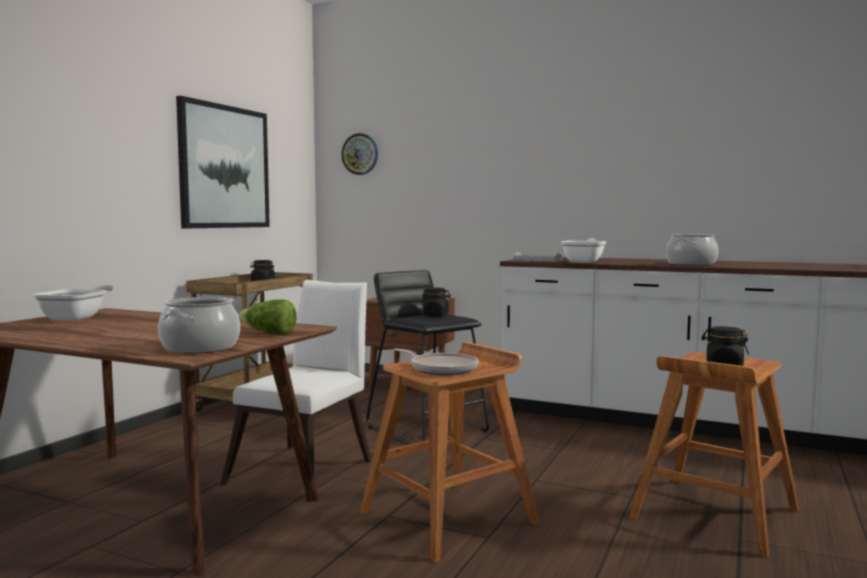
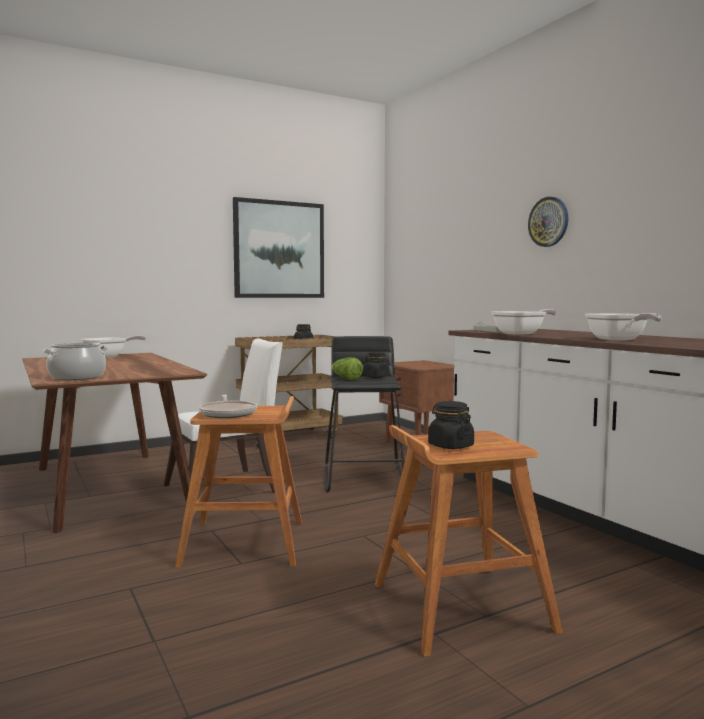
camera: 35 degrees right, 0 degrees up
(268, 333) = (148, 373): lettuce -> lettuce (345, 379)
(360, 154) = (410, 233): wall clock -> wall clock (548, 222)
(691, 264) = (619, 340): cooking pot -> frying pan

